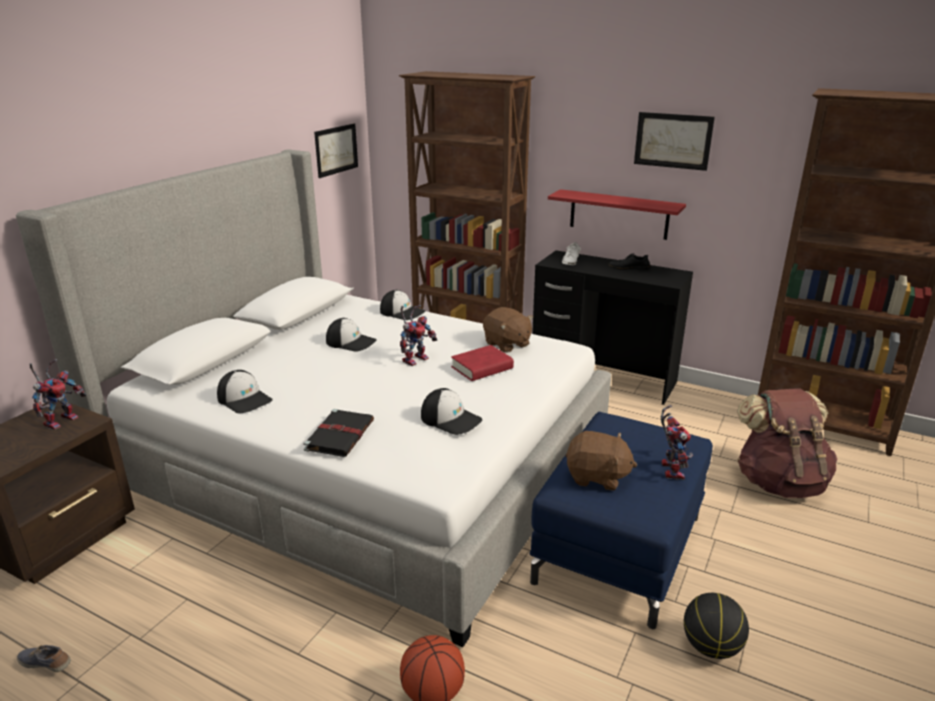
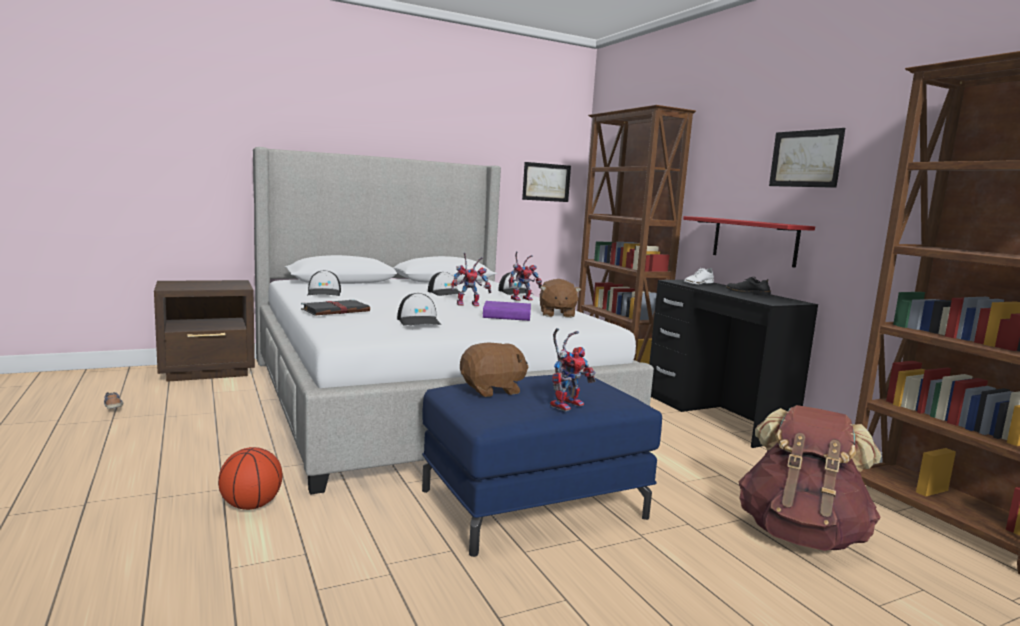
camera: 35 degrees right, 15 degrees down
(62, 420) = (231, 284): toy robot -> toy robot (522, 299)
(482, 368) = (506, 316): red book -> purple book
(597, 477) = (492, 390): brown plush toy -> brown plush toy turned 75 degrees counterclockwise
(710, 647) = (502, 591): basketball -> none

